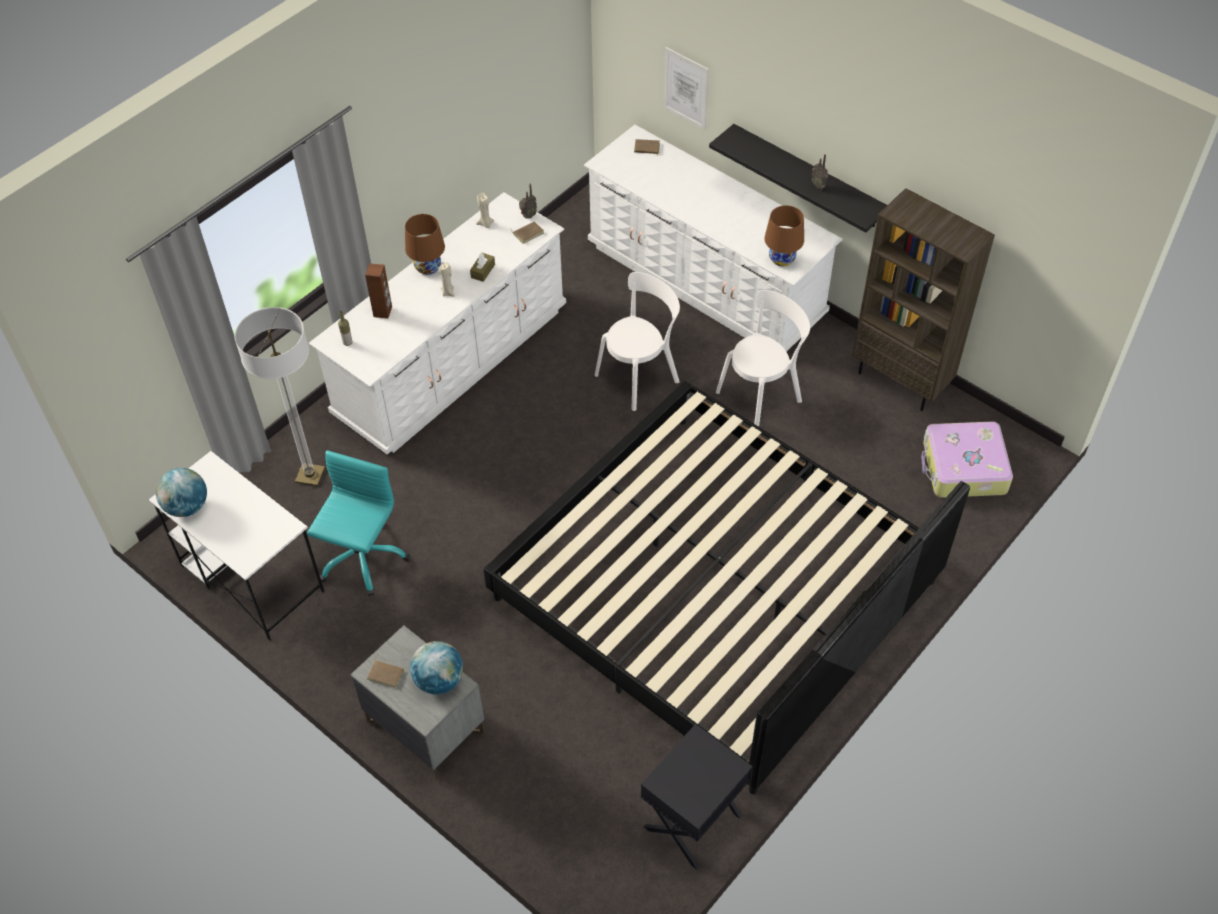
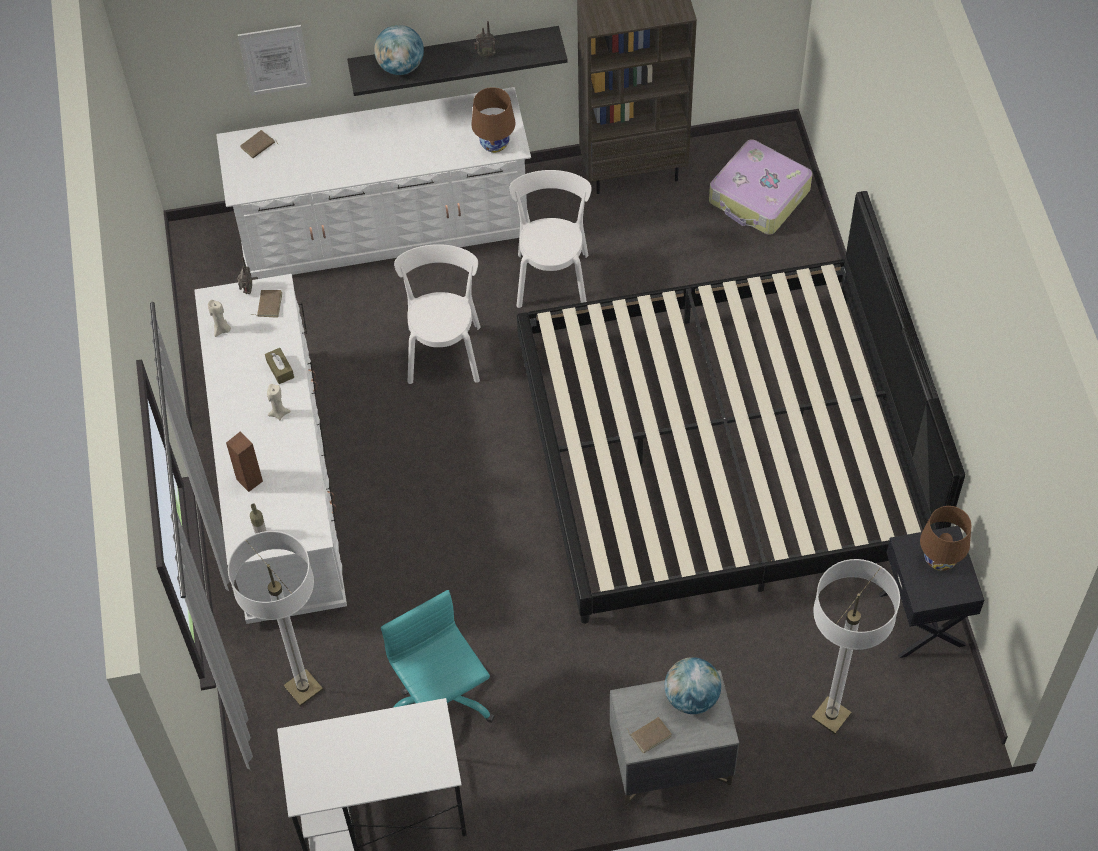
camera: 50 degrees left, 5 degrees up
(187, 506) = (329, 786): globe -> globe (400, 66)
(427, 267) = (230, 410): brown table lamp -> brown table lamp (940, 559)
(551, 811) = (831, 716): none -> floor lamp

